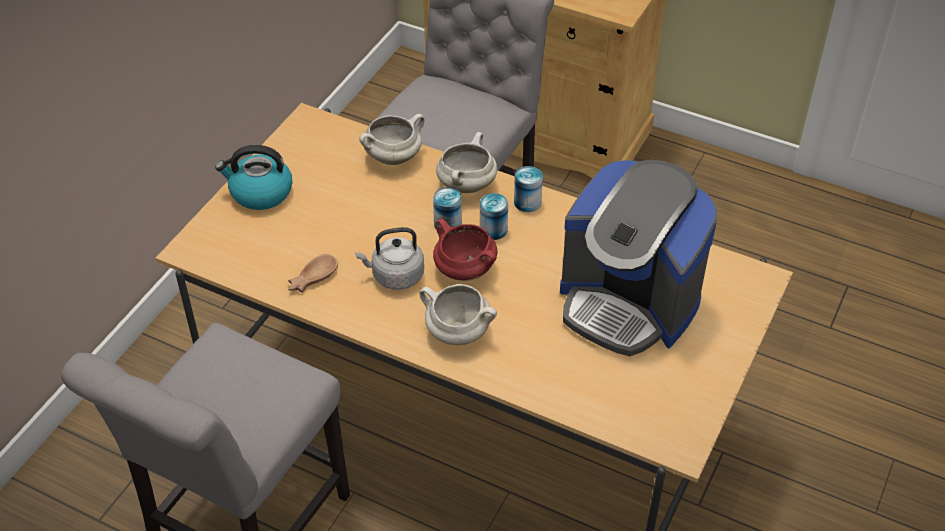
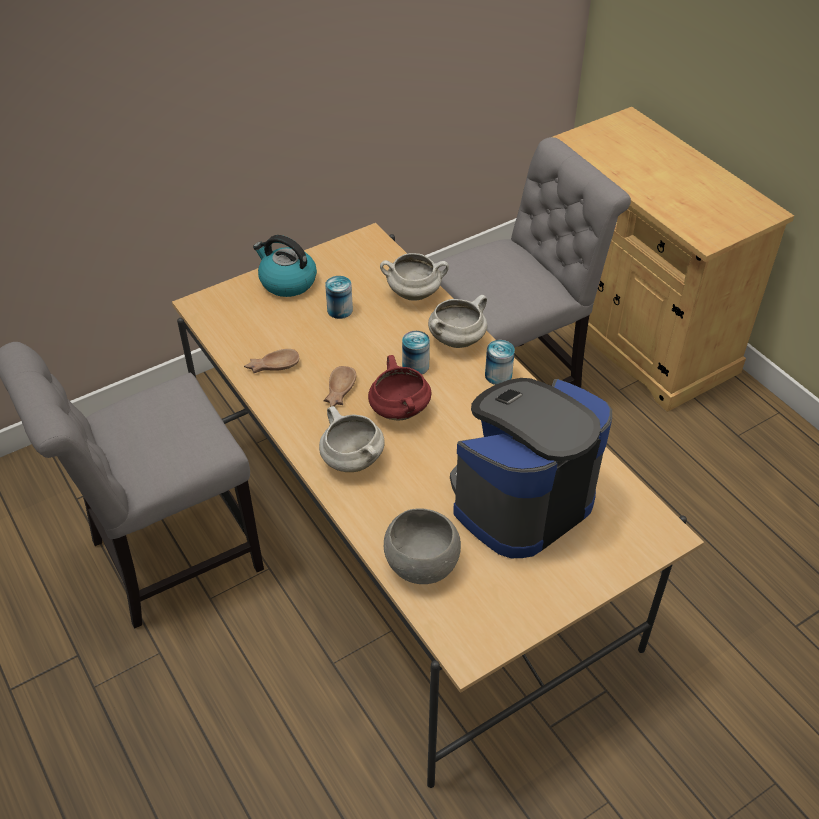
camera: 30 degrees right, 0 degrees up
(395, 276) = (338, 391): grey kettle -> brown bowl
(493, 229) = (450, 386): can -> can (340, 310)
(590, 395) = (421, 566): none -> grey bowl
(628, 303) = (520, 500): coffee machine -> coffee machine turned 75 degrees clockwise

